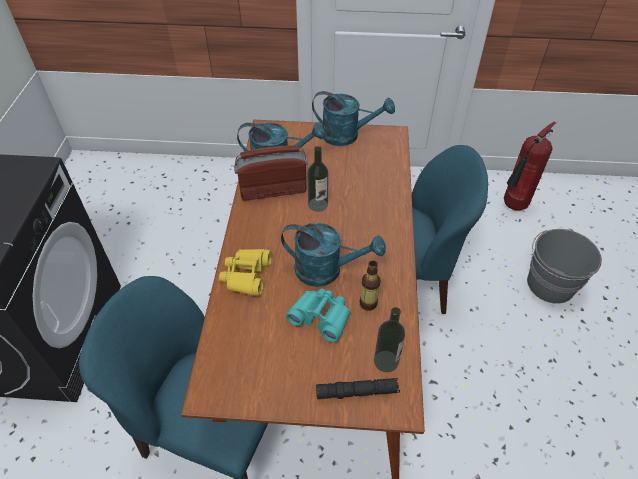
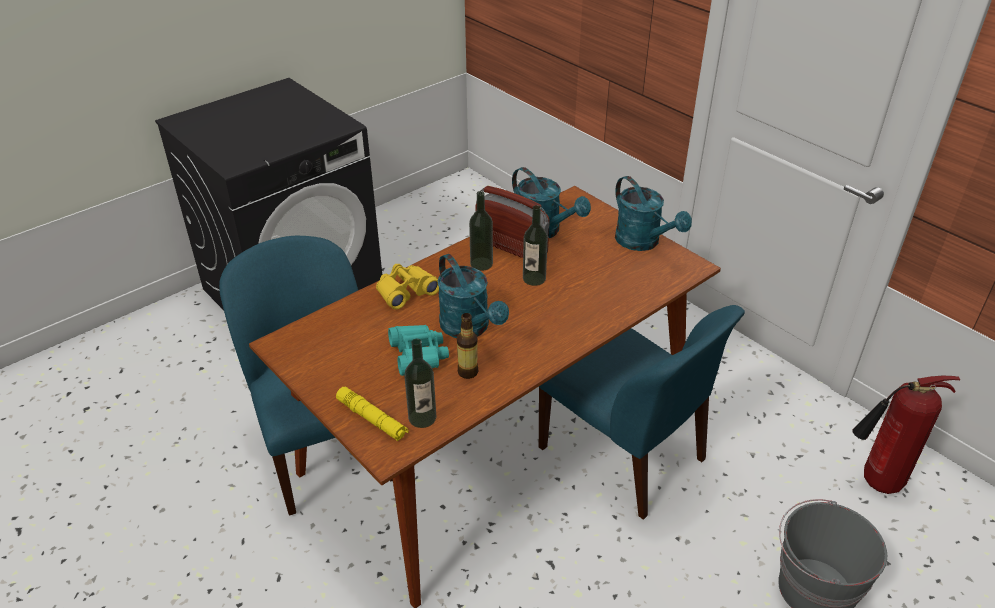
camera: 45 degrees right, 10 degrees down
(270, 217) = (481, 264): none -> bottle
(357, 392) = (372, 419): black flashlight -> yellow flashlight

